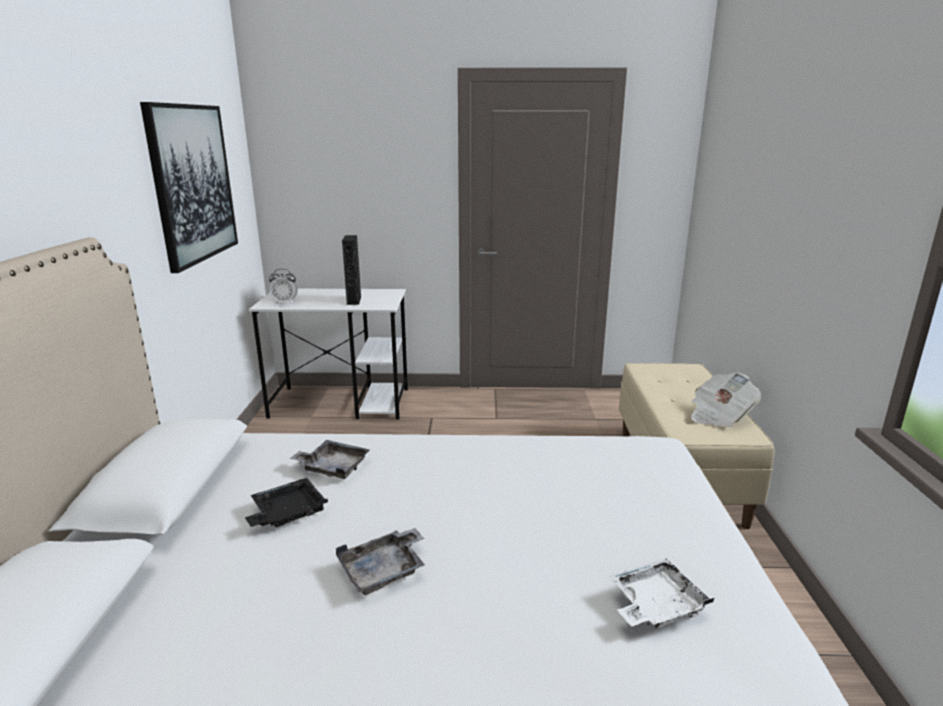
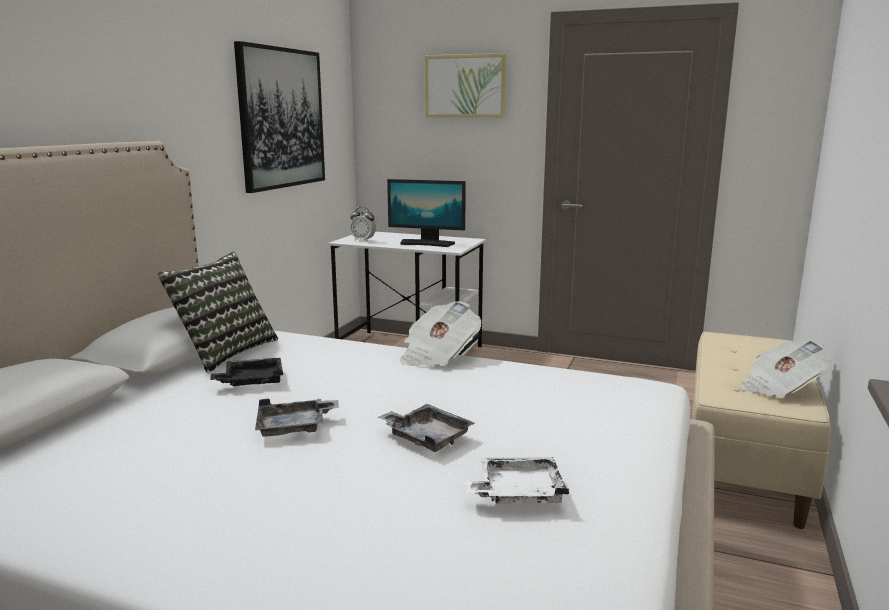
camera: 20 degrees right, 5 degrees down
(226, 476) = (224, 352): none -> pillow
(333, 467) = (313, 358): grey tray -> grey tray (426, 437)
(354, 300) = (427, 243): black speaker -> monitor
(374, 139) = (465, 86): none -> picture
(455, 441) = (438, 356): none -> newspaper

